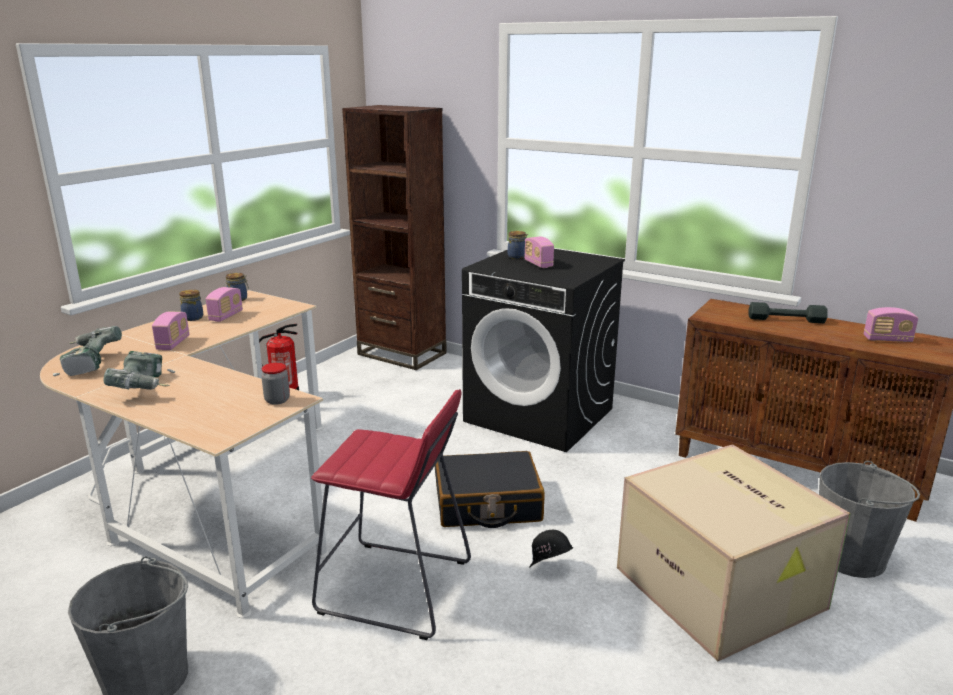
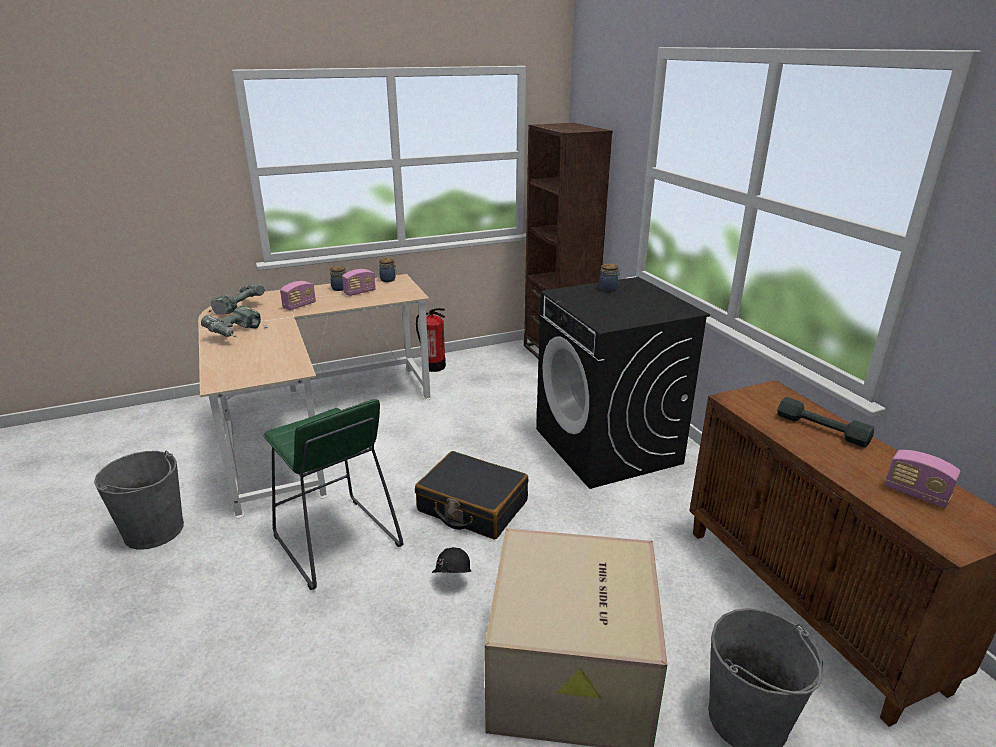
camera: 35 degrees right, 5 degrees up
(277, 400) = (287, 368): jar -> none
(395, 588) = (336, 542): red stool -> green stool
(538, 264) = (613, 301): radio -> none

